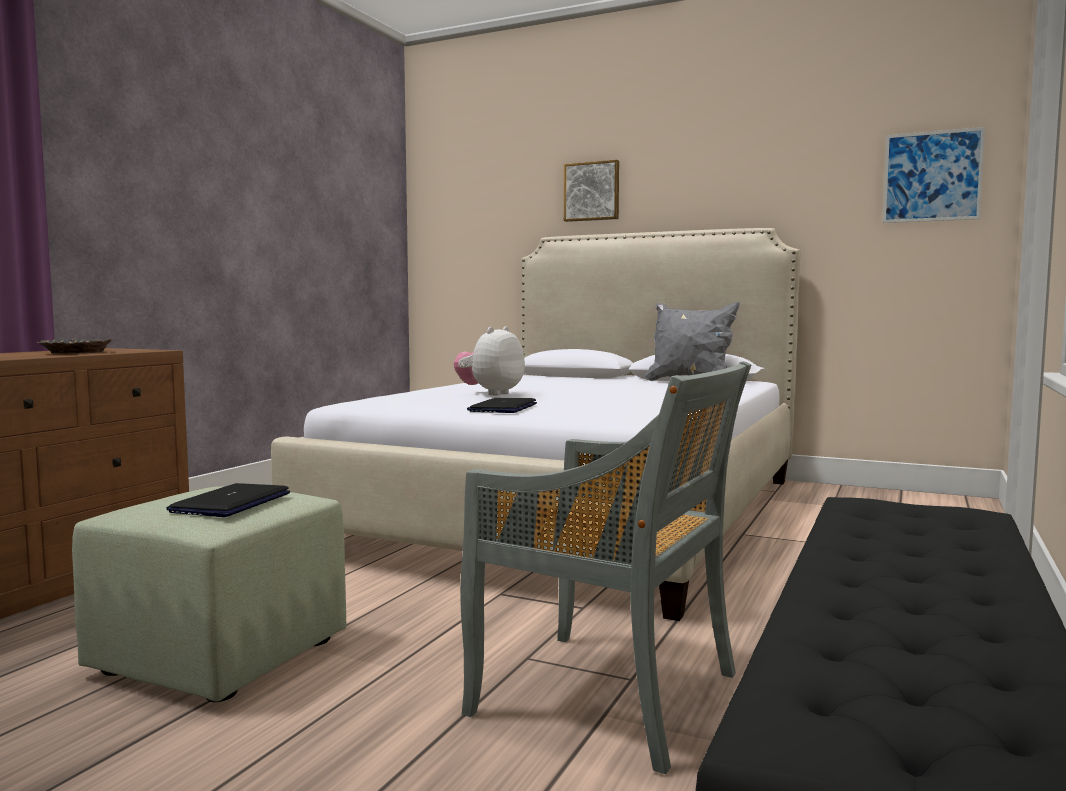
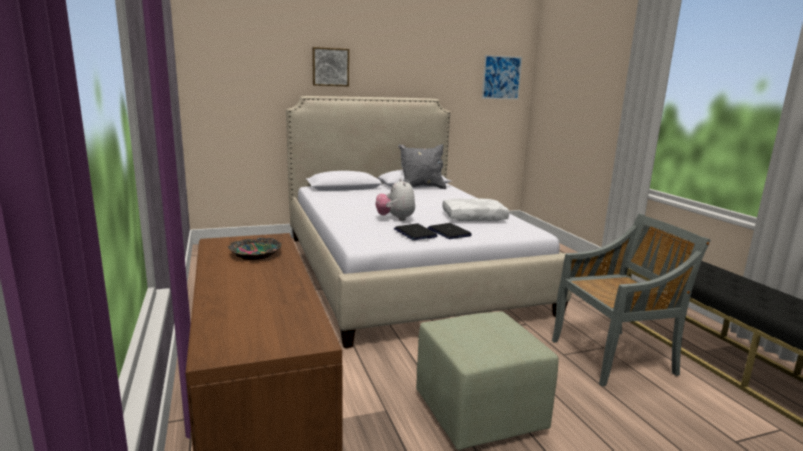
camera: 45 degrees left, 10 degrees up
(231, 503) = (497, 331): laptop -> laptop (415, 233)
(623, 404) = (474, 217): none -> white pillow

